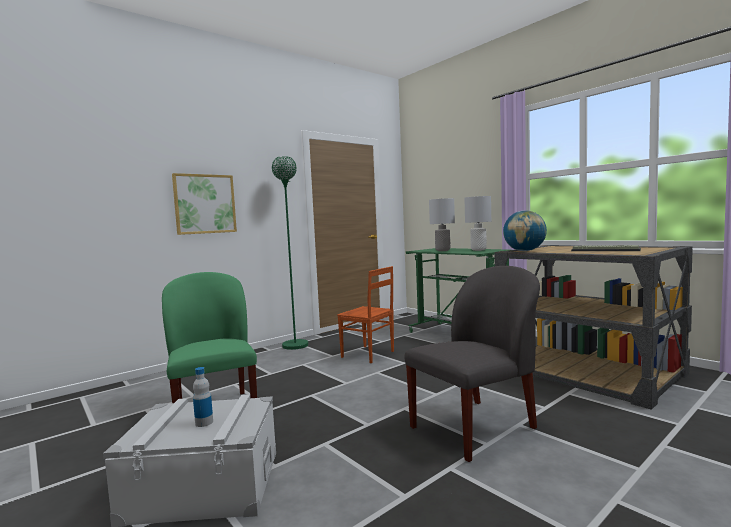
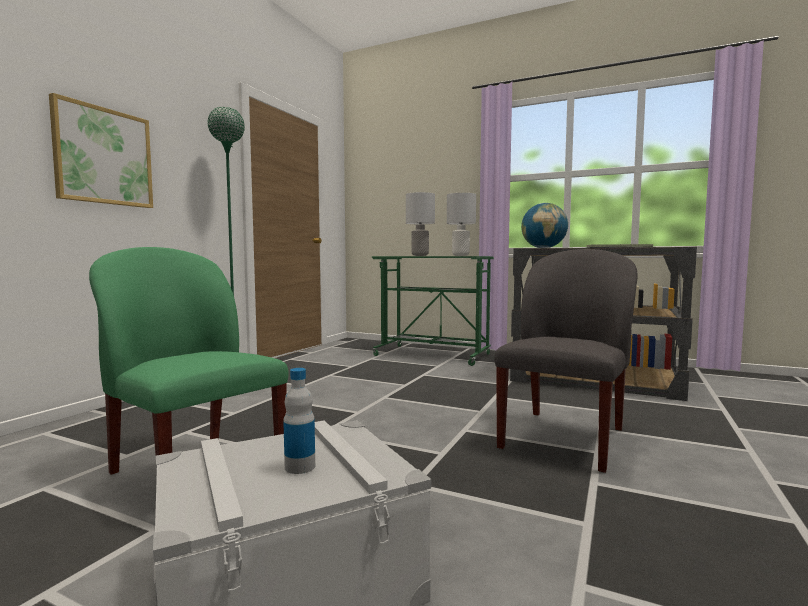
camera: 25 degrees left, 0 degrees up
(368, 354) = (350, 380): brown chair -> none

